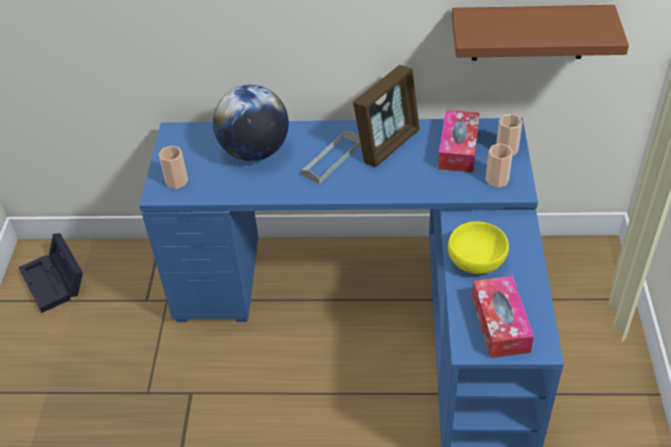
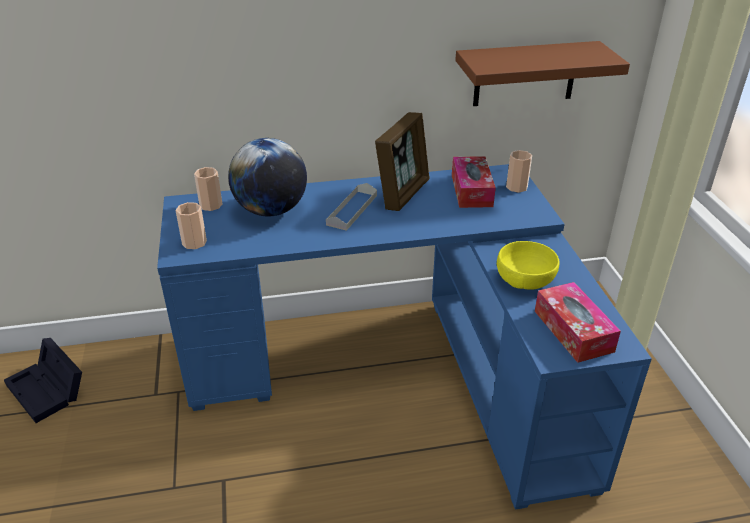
camera: 15 degrees left, 10 degrees down
(497, 179) = (518, 210): cup -> cup (211, 205)

